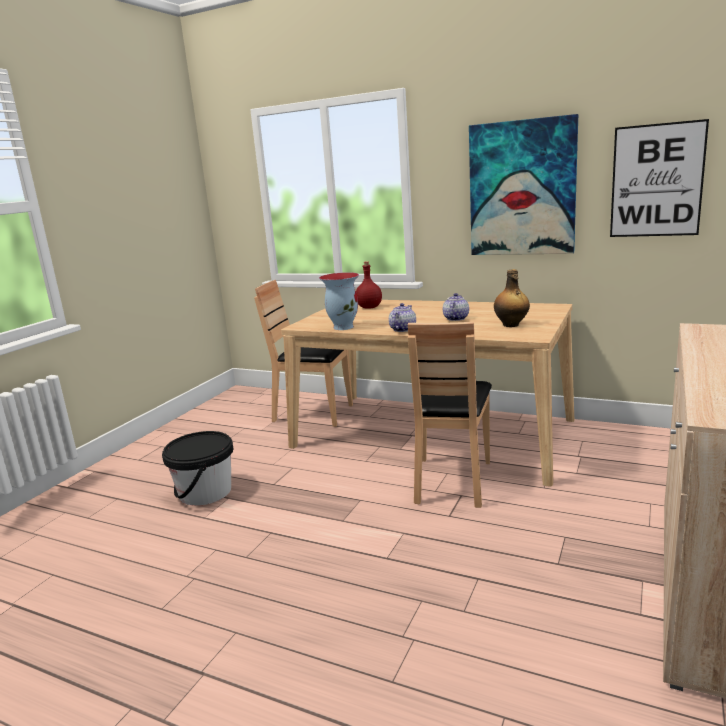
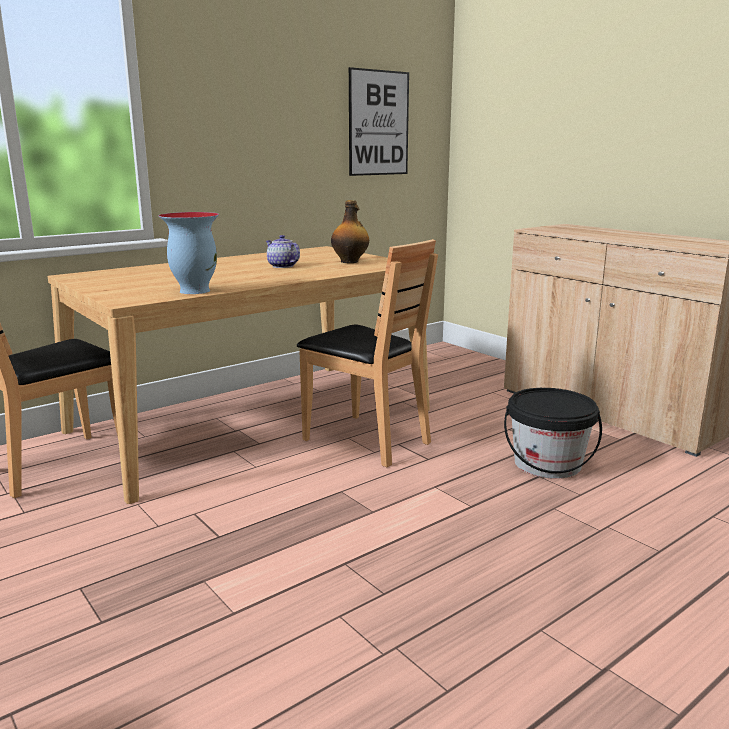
camera: 65 degrees left, 0 degrees up
(205, 492) = (153, 599): black bucket -> black bucket (547, 464)
(369, 307) = (135, 275): red bottle -> none
(402, 329) = (272, 280): teapot -> none
(522, 188) = (273, 121): picture -> none

